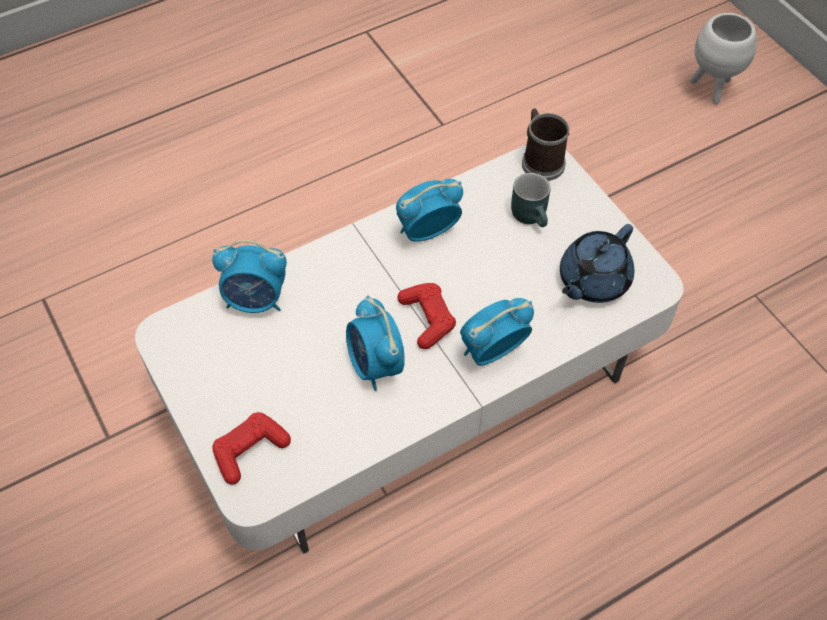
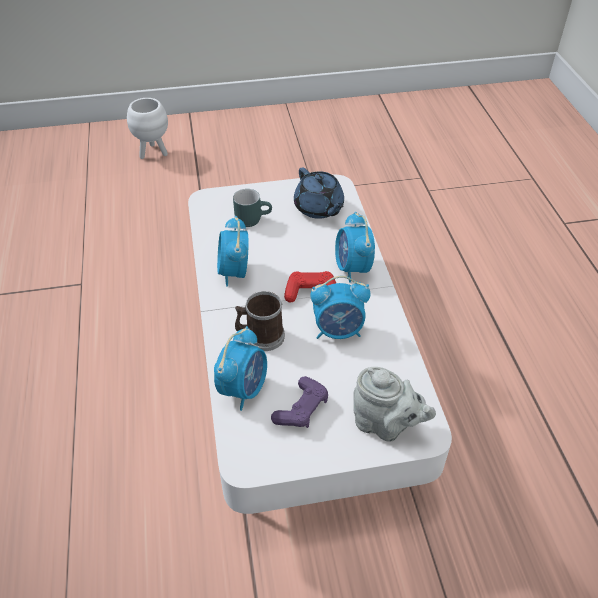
camera: 70 degrees left, 10 degrees down
(246, 362) = (301, 409): none -> purple game controller
(250, 451) = (385, 425): red game controller -> grey teapot
(540, 161) = (208, 201): mug -> mug (260, 336)

